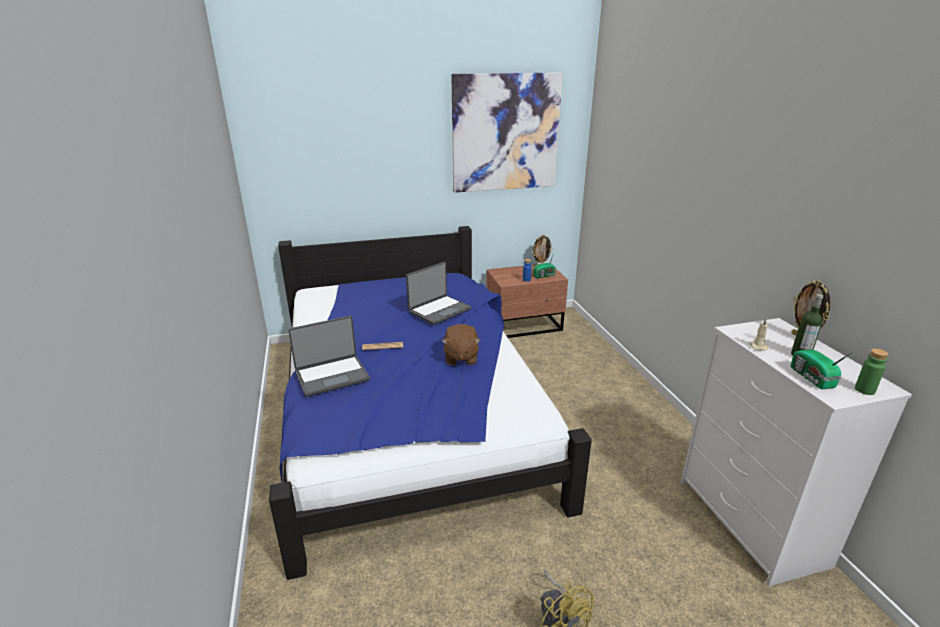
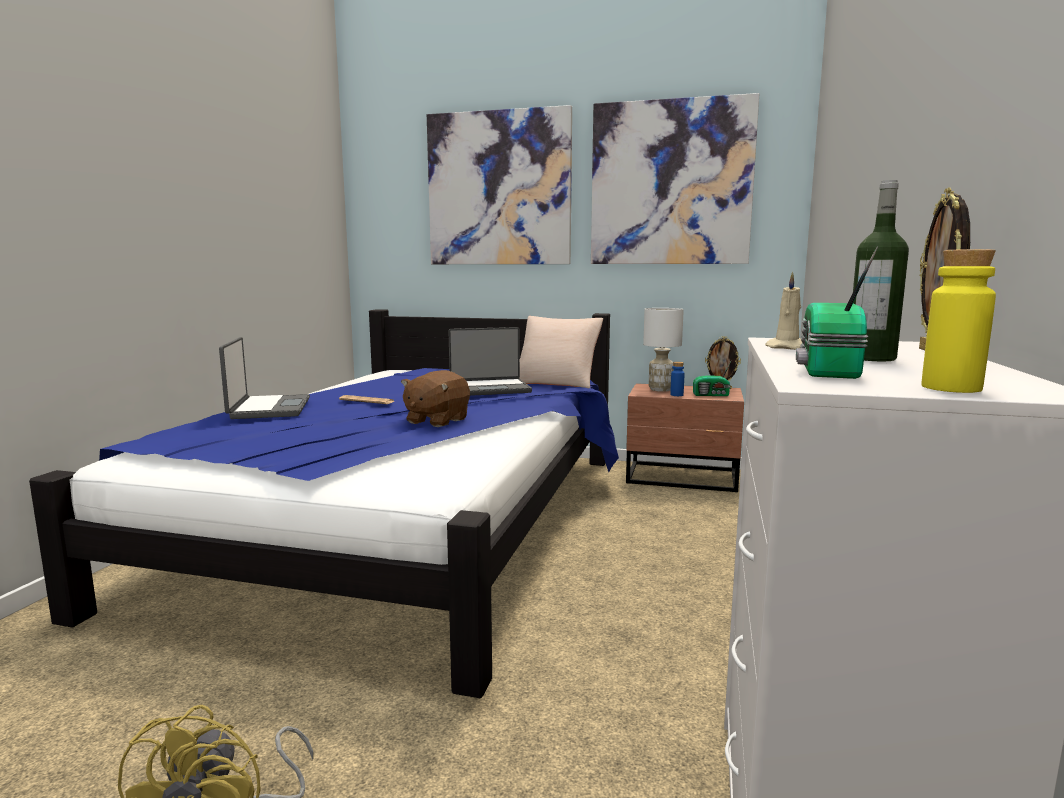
camera: 30 degrees right, 15 degrees down
(332, 376) = (268, 409): laptop -> laptop turned 105 degrees counterclockwise
(379, 138) = (499, 189): none -> picture
(462, 289) = (557, 382): none -> beige pillow
(510, 275) = (661, 389): none -> white table lamp
(864, 390) = (951, 388): green bottle -> yellow bottle

